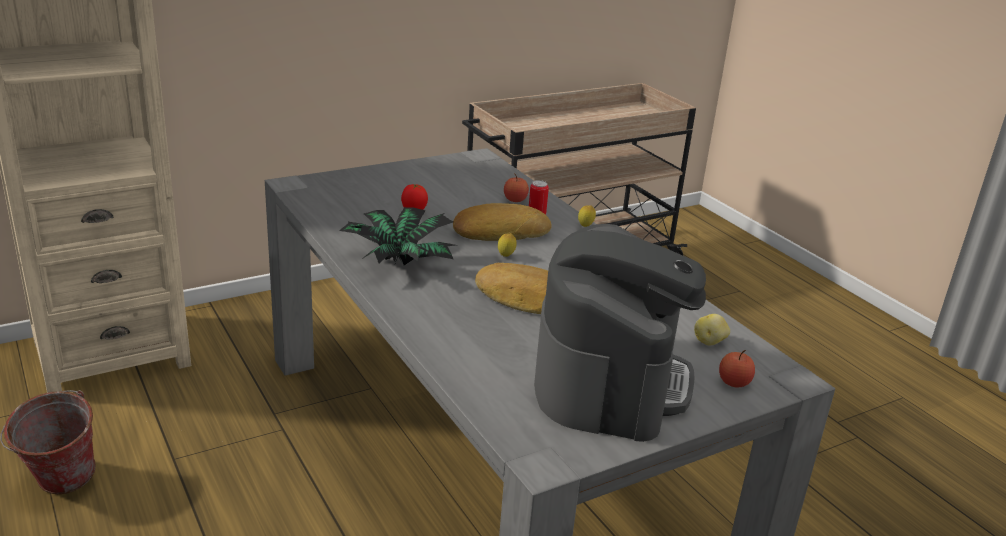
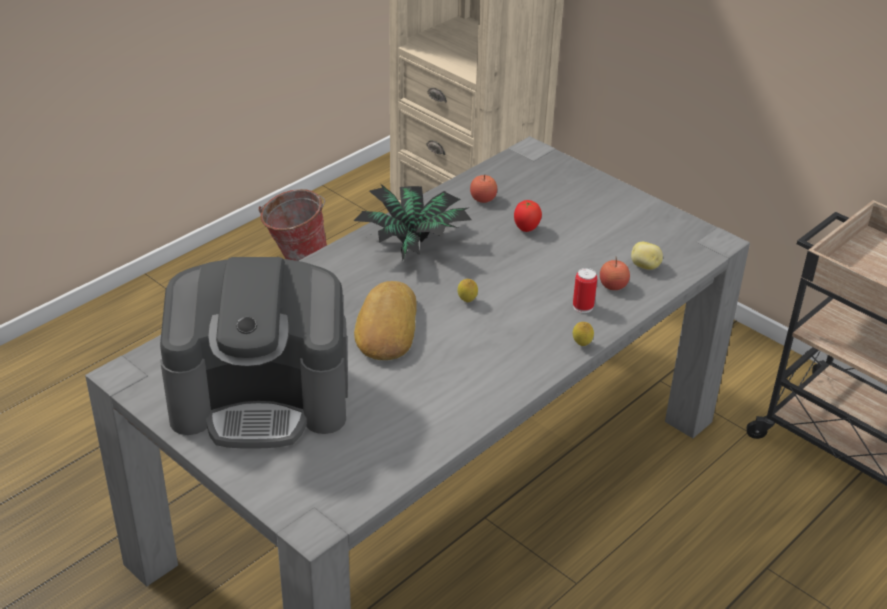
camera: 75 degrees right, 10 degrees up
(500, 231) = (523, 288): bread -> none
(709, 342) = (363, 460): potato -> potato (645, 266)
(734, 382) = (289, 481): apple -> apple (483, 199)

